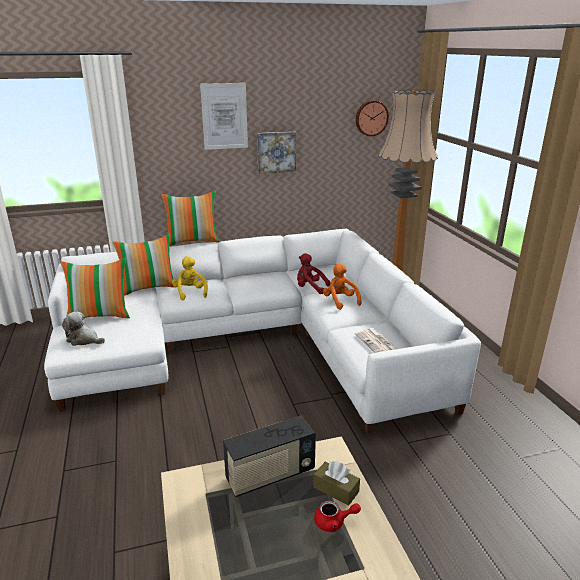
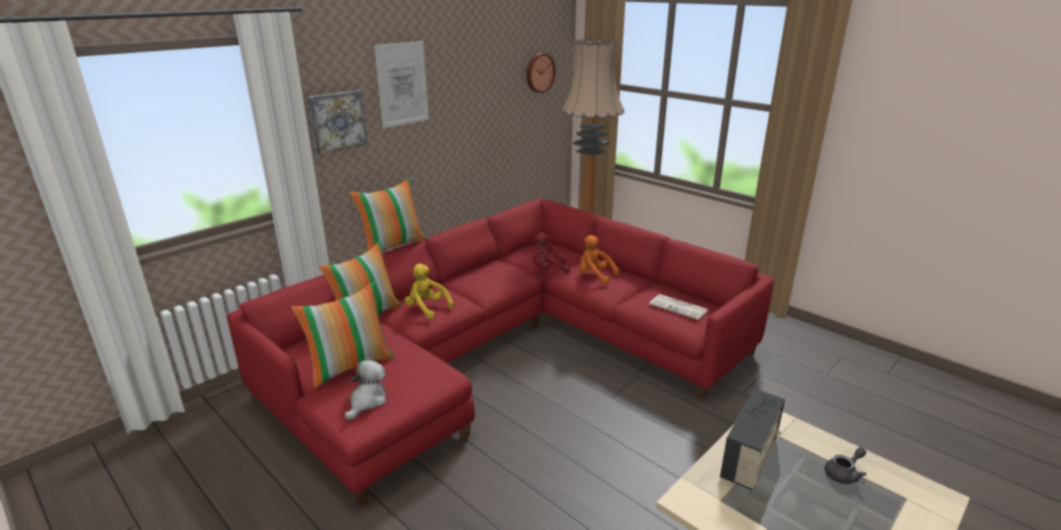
camera: 30 degrees left, 0 degrees up
(84, 340) = (367, 401): plush toy -> plush toy turned 120 degrees clockwise
(255, 343) = (505, 348): white sofa -> red sofa
(276, 152) = (456, 121): picture -> picture (336, 121)
(334, 522) = (844, 474): red teapot -> grey teapot
(336, 489) = (811, 446): brown tissue box -> none

